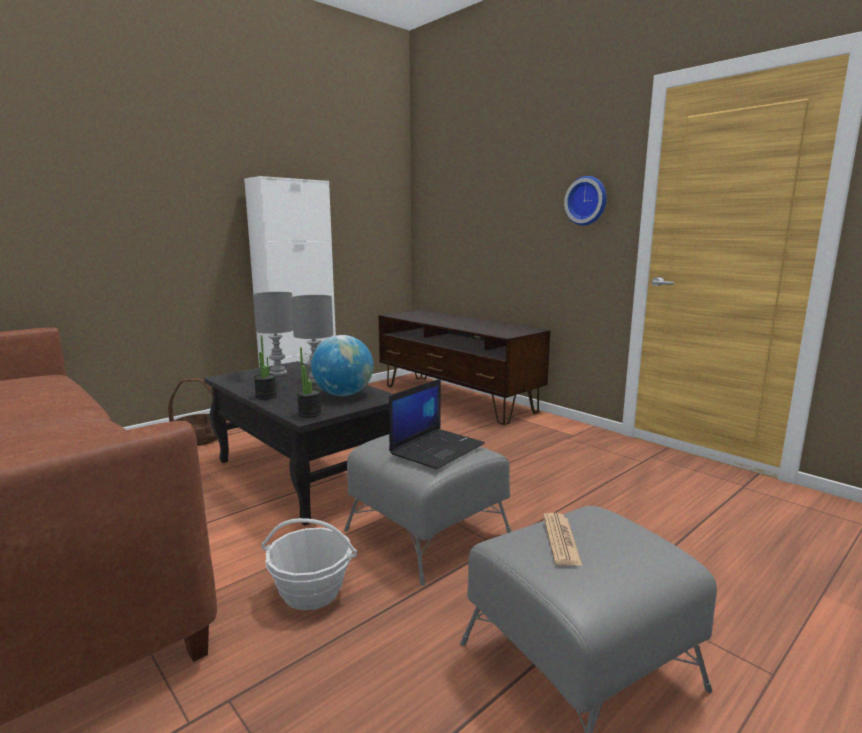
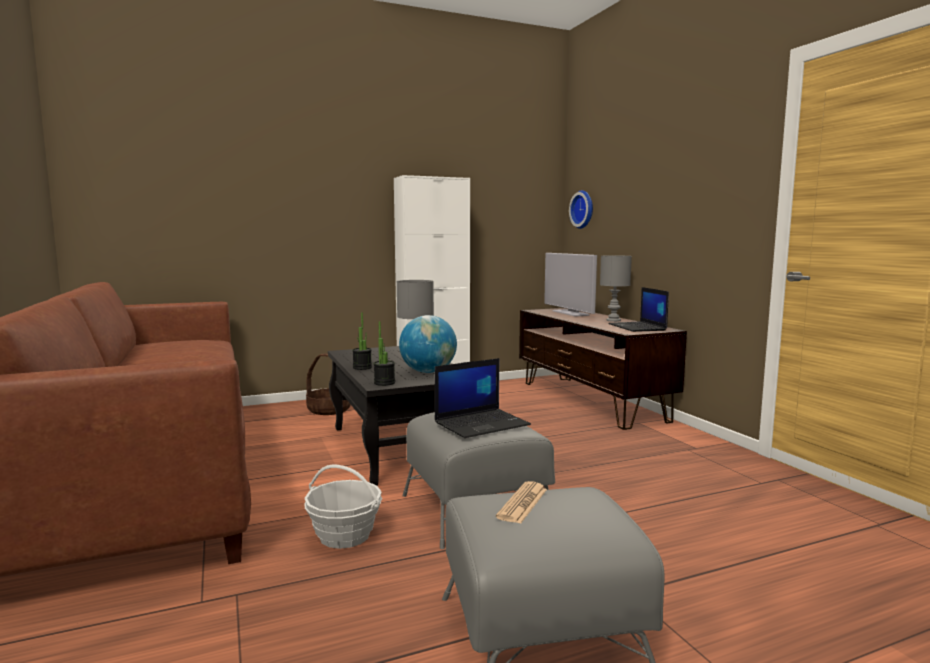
camera: 20 degrees right, 5 degrees down
(278, 373) = (389, 352): grey table lamp -> grey table lamp (613, 320)
(430, 316) = (570, 313): none -> television
(507, 329) = (638, 327): none -> laptop
(587, 201) = (724, 189): wall clock -> wall clock (583, 209)

